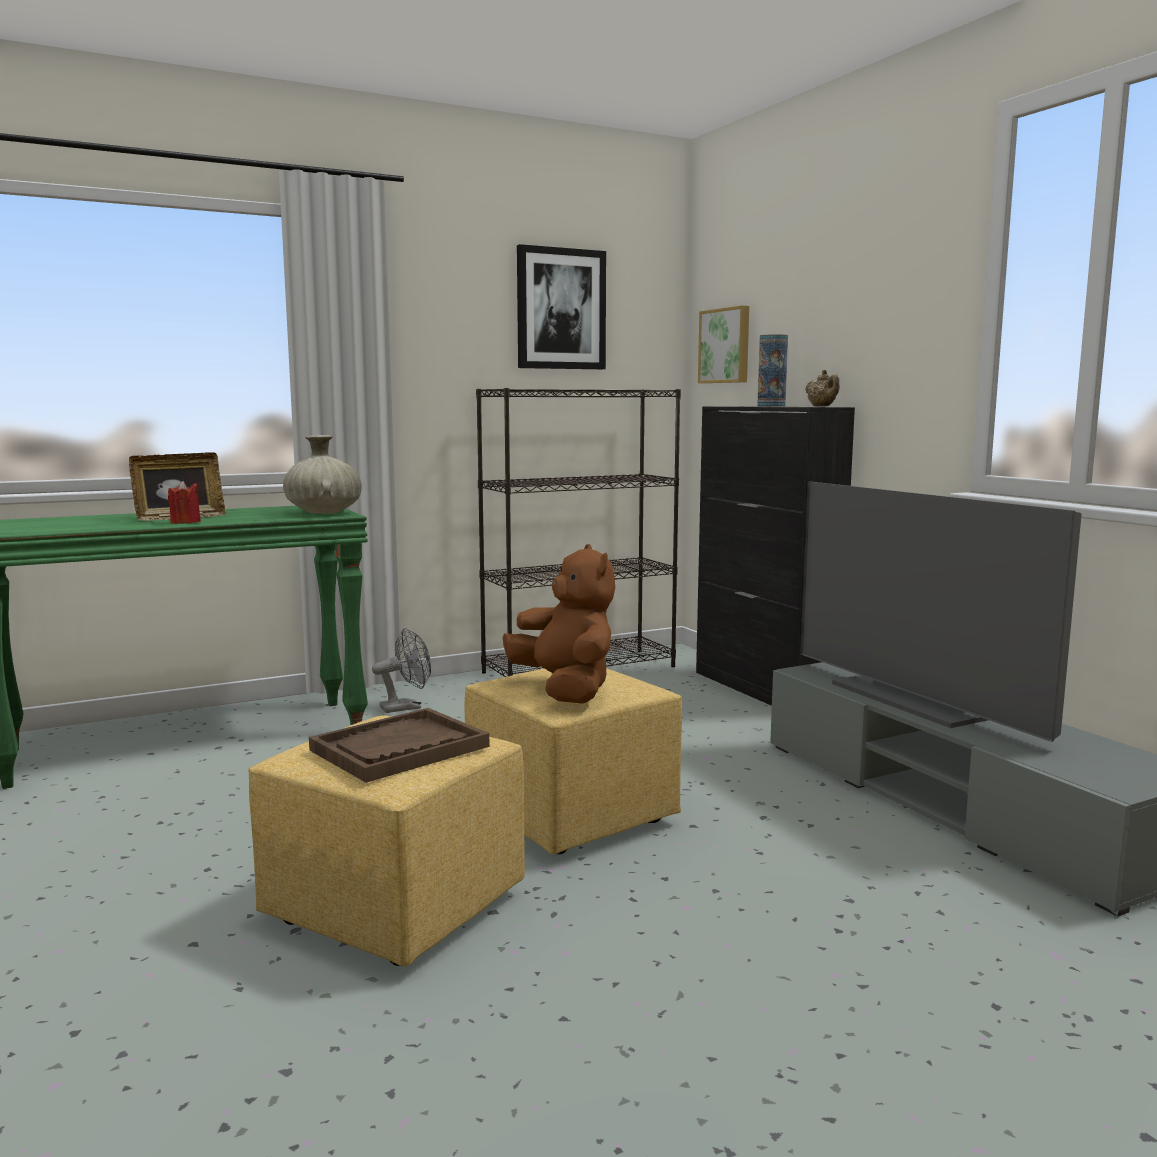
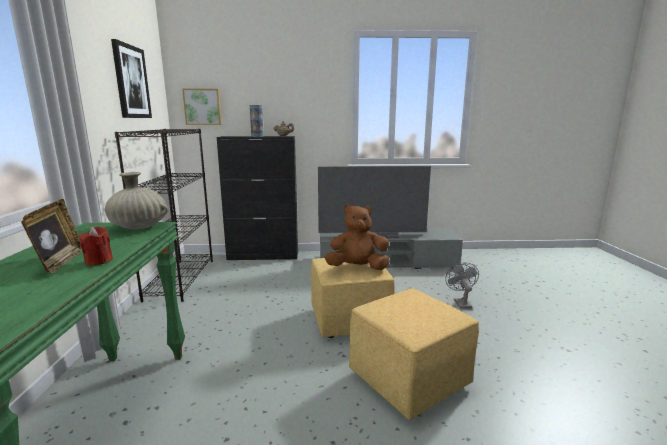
camera: 65 degrees left, 5 degrees up
(399, 748) = (416, 309): brown tray -> none
(406, 707) = (160, 334): grey fan -> grey fan (460, 303)

